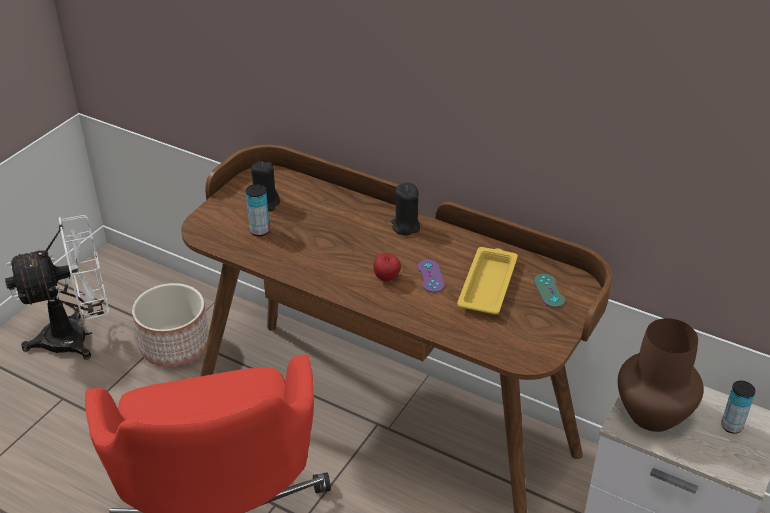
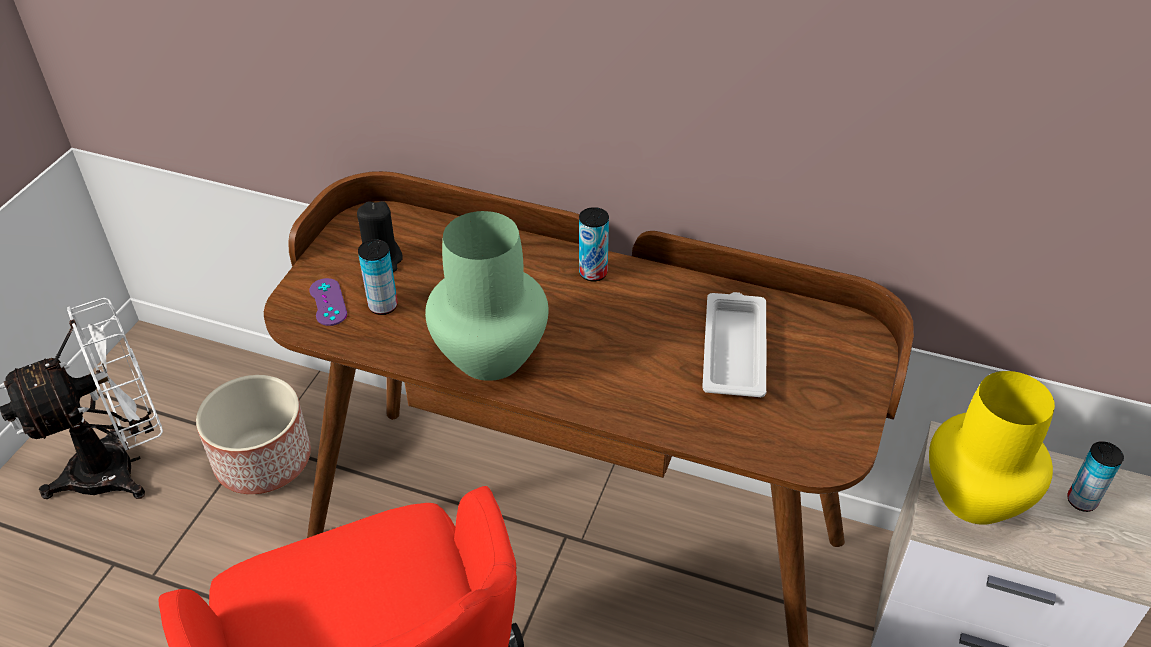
camera: 10 degrees left, 5 degrees up
(323, 270) = (491, 357): none -> green vase
(387, 278) = (588, 359): apple -> none
(405, 226) = (593, 273): black candle -> can
(430, 276) = (649, 347): purple game controller -> purple game controller (328, 302)
(488, 284) = (734, 349): yellow tray -> white tray
(549, 291) = (821, 348): green game controller -> none
(652, 414) = (973, 499): brown vase -> yellow vase

